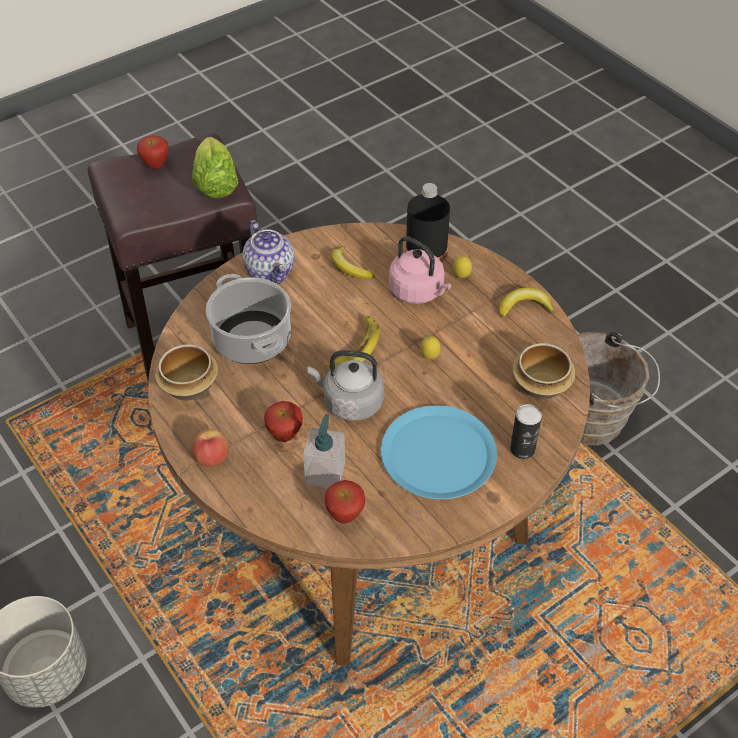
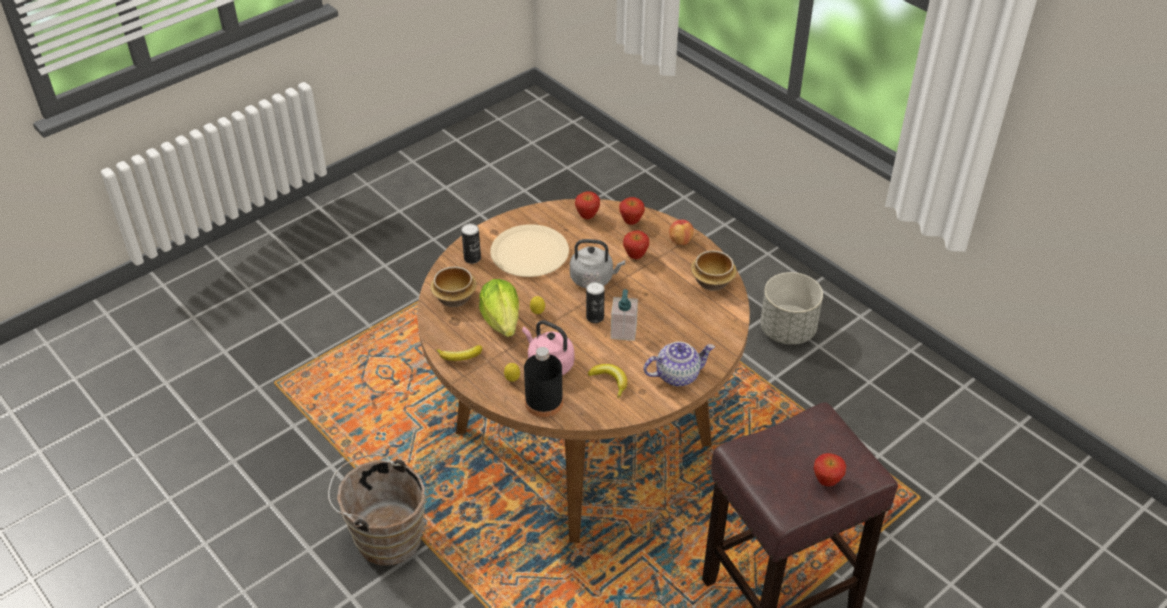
camera: 175 degrees right, 5 degrees down
(215, 185) = (756, 458): lettuce -> lettuce (502, 321)
(253, 340) = (676, 317): cooking pot -> none
(270, 271) = (677, 375): teapot -> teapot turned 105 degrees clockwise
(278, 499) = (631, 222): none -> apple
(325, 473) = (603, 237): soap dispenser -> soap dispenser (623, 331)
(356, 347) = (595, 317): banana -> can
(438, 453) = (529, 252): blue plate -> beige plate

